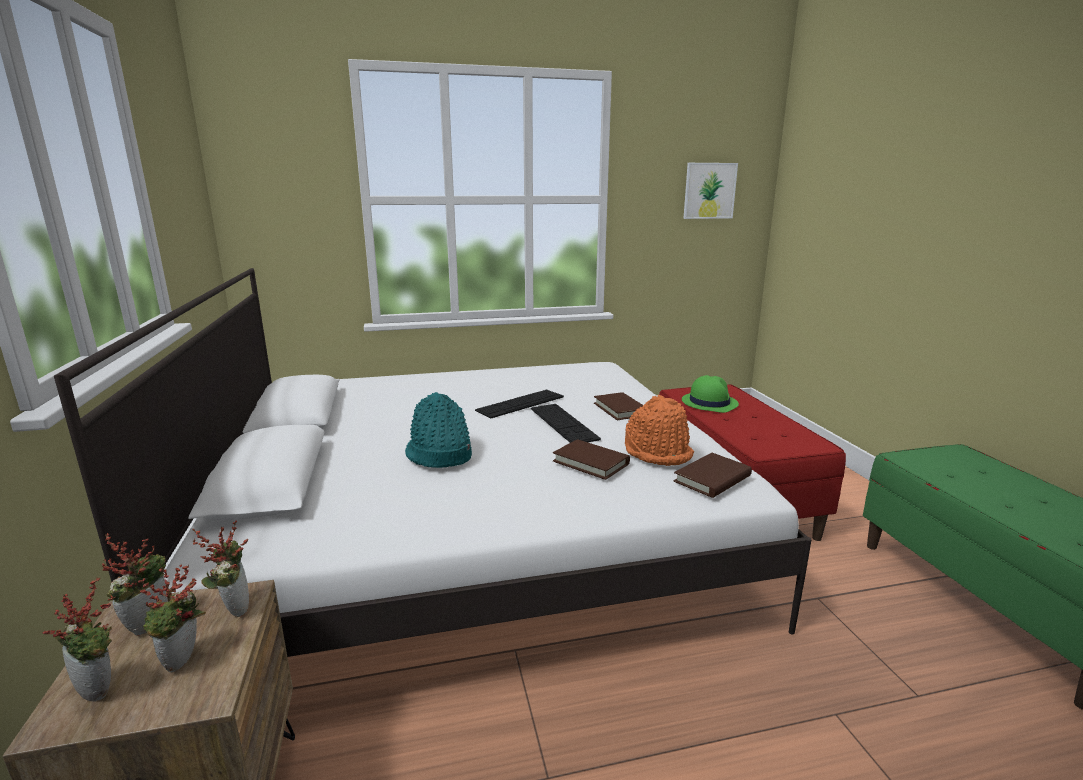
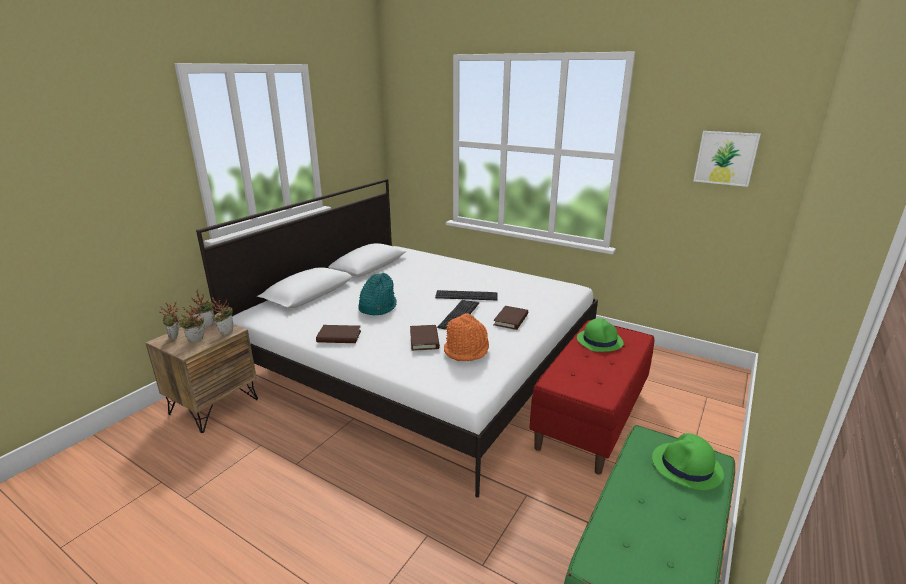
camera: 45 degrees right, 5 degrees up
(712, 479) = (459, 376): brown book -> brown book (339, 337)
(967, 464) = (686, 467): none -> green hat

